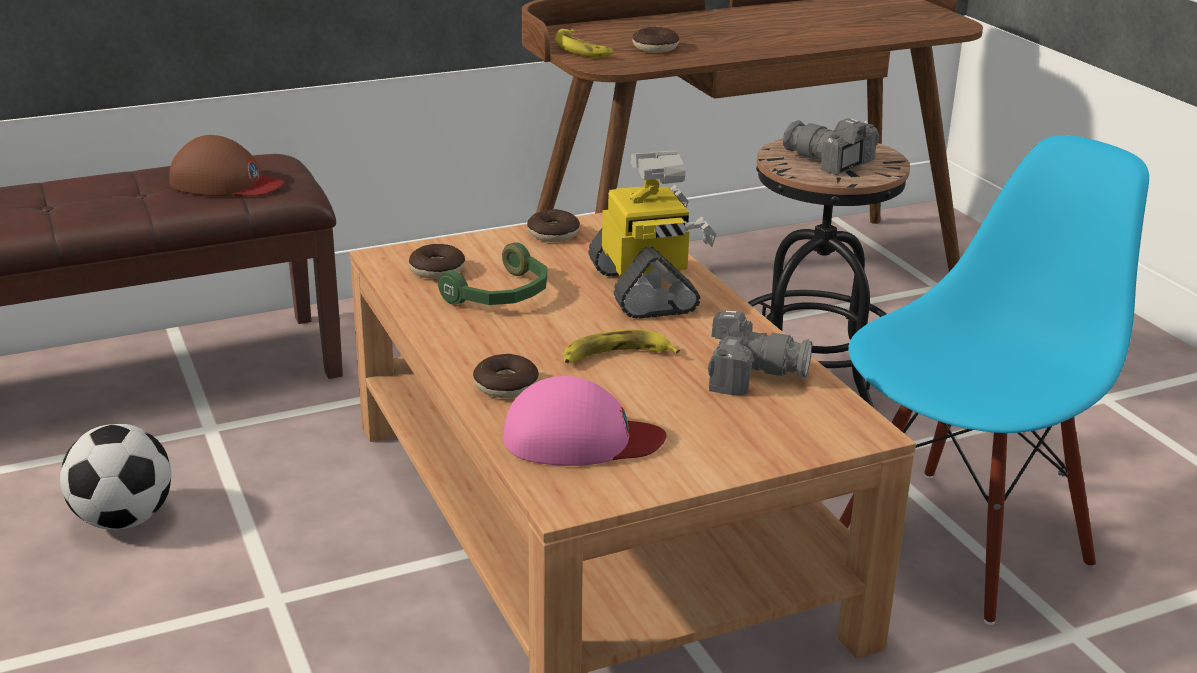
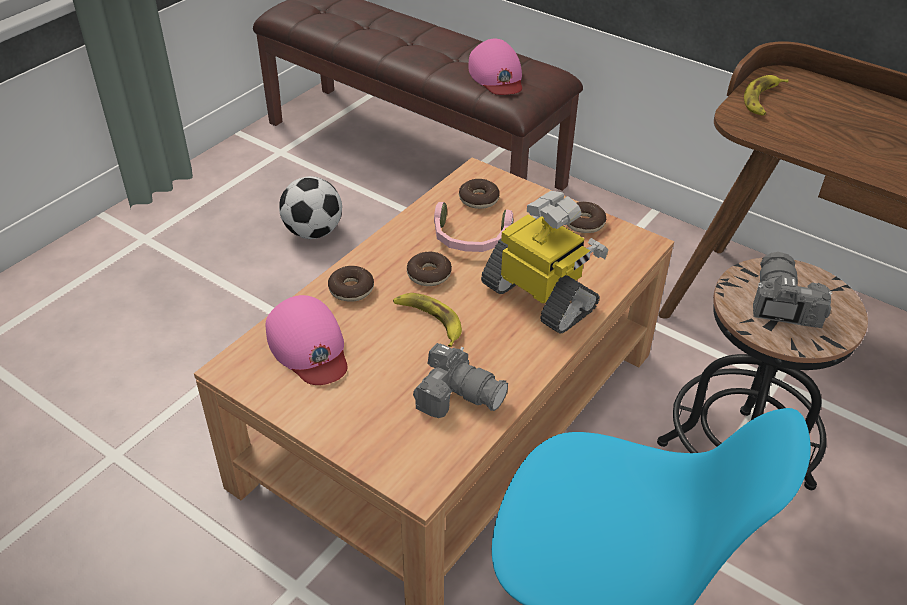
camera: 60 degrees right, 15 degrees up
(225, 183) = (497, 76): brown cap -> pink cap
(502, 295) = (470, 239): green headphones -> pink headphones
(645, 290) = (541, 297): toy robot -> toy robot turned 90 degrees counterclockwise
(655, 48) = (818, 128): donut -> donut (429, 275)
(751, 374) = (458, 395): camera -> camera turned 45 degrees counterclockwise

